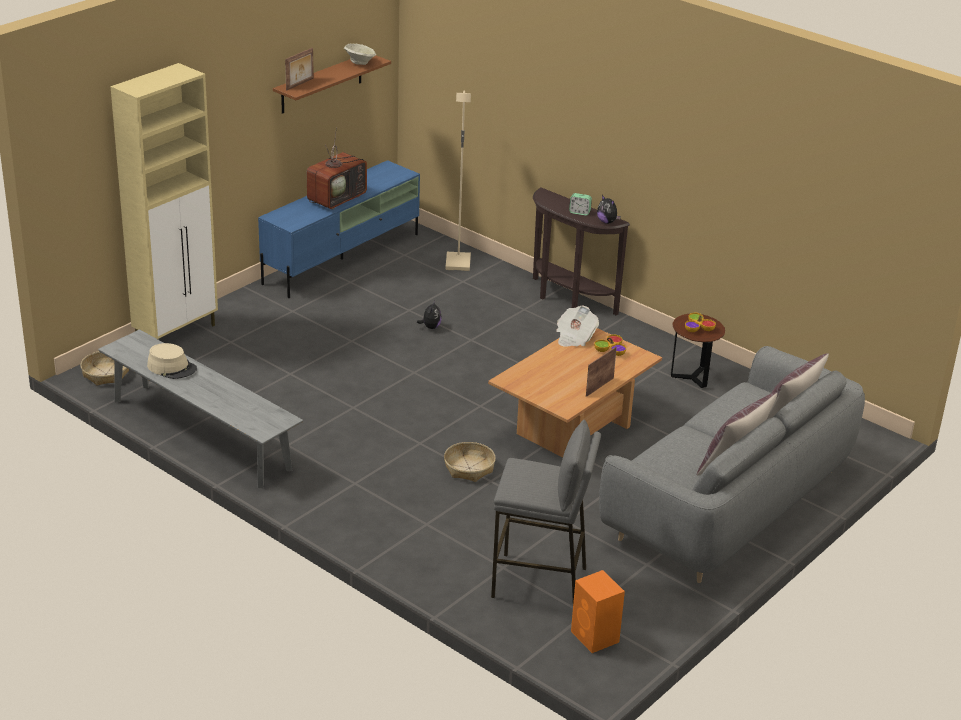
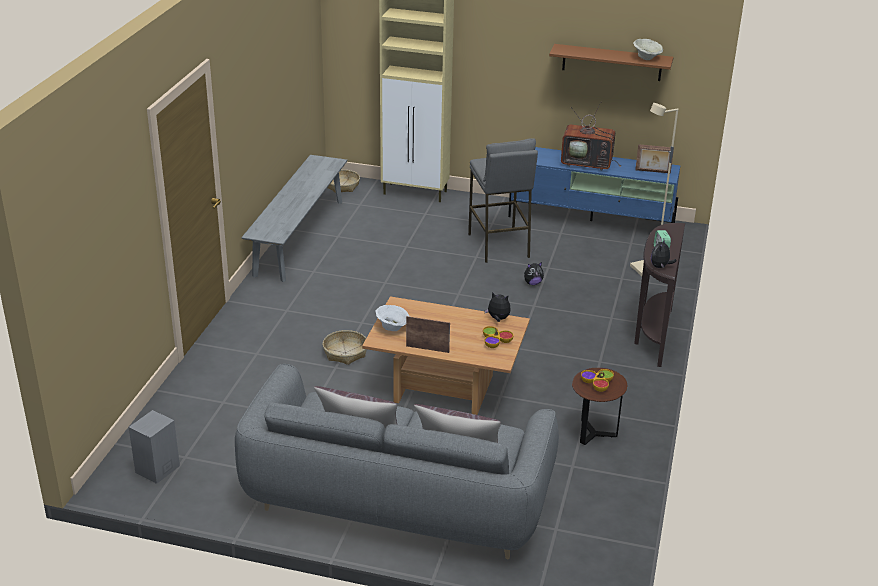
camera: 65 degrees right, 0 degrees up
(172, 367) = (308, 182): beige hat -> none
(300, 84) = (574, 49): picture frame -> picture frame (652, 172)
(539, 582) = (214, 424): grey stool -> grey stool (498, 246)
(548, 394) = (392, 327): none -> white bowl
(574, 337) = (498, 319): newspaper -> plush toy
(595, 637) = (156, 470): orange speaker -> grey speaker

